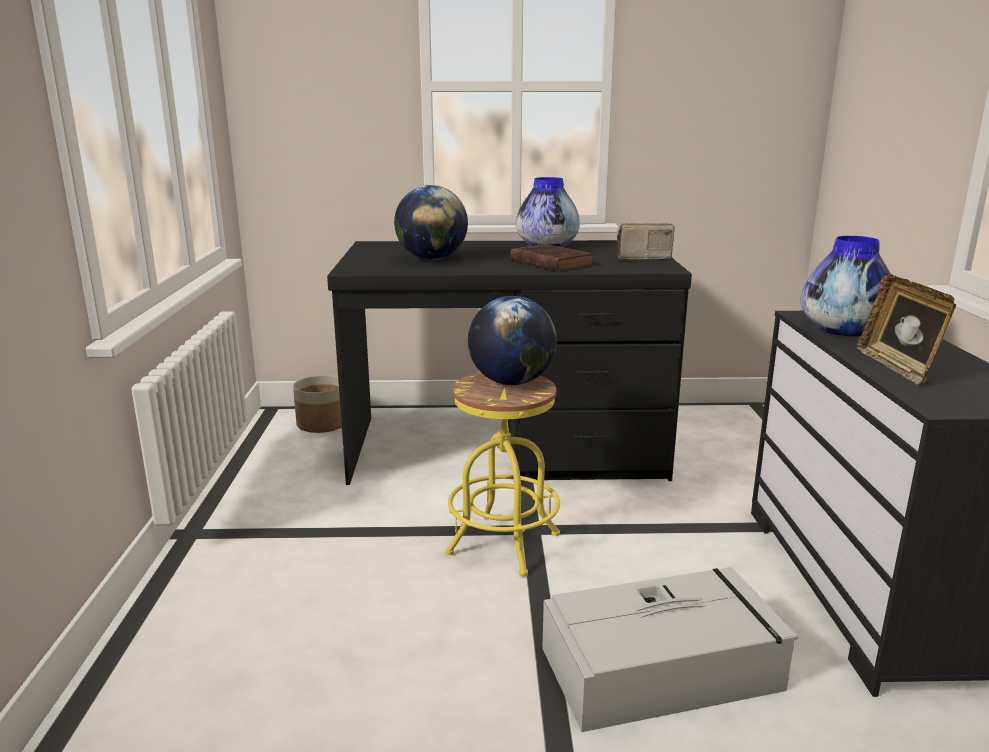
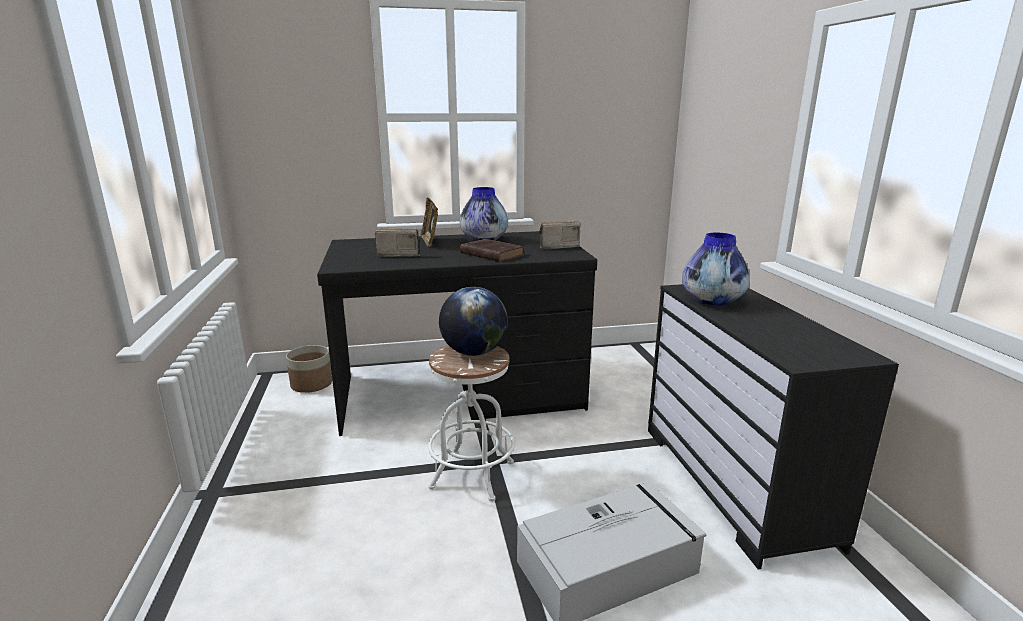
camera: 10 degrees left, 0 degrees up
(432, 259) = (398, 254): globe -> radio
(503, 544) = (472, 475): yellow stool -> white stool
(897, 367) = (758, 329): picture frame -> picture frame (430, 242)

